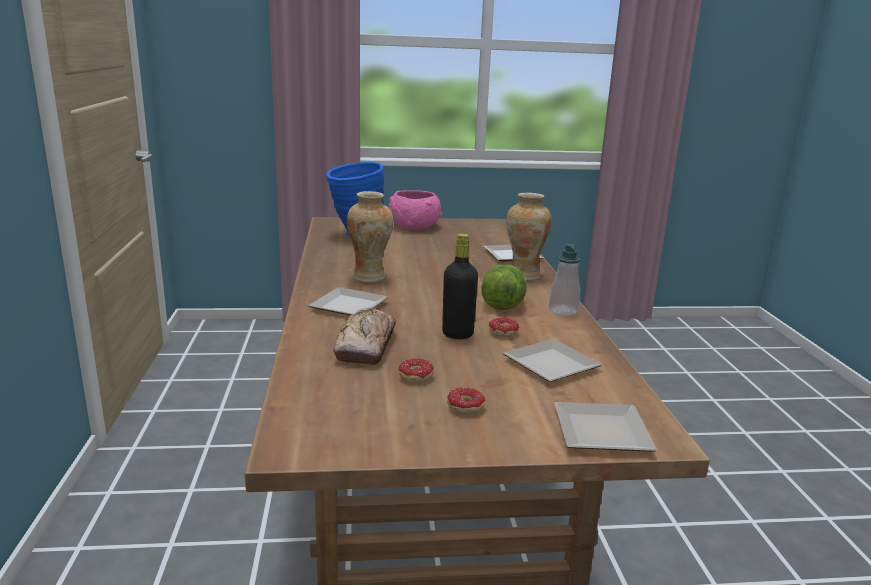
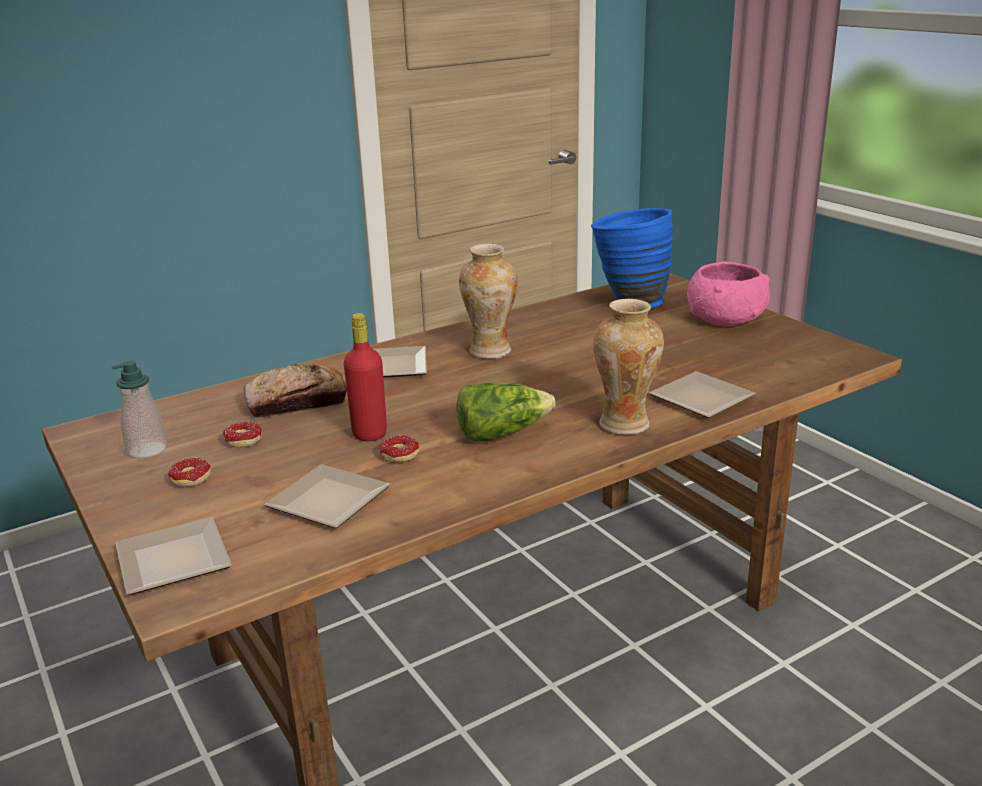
camera: 65 degrees right, 5 degrees up
(457, 334) = (369, 434): black bottle -> red bottle
(563, 311) = (516, 476): soap dispenser -> soap dispenser (147, 449)

